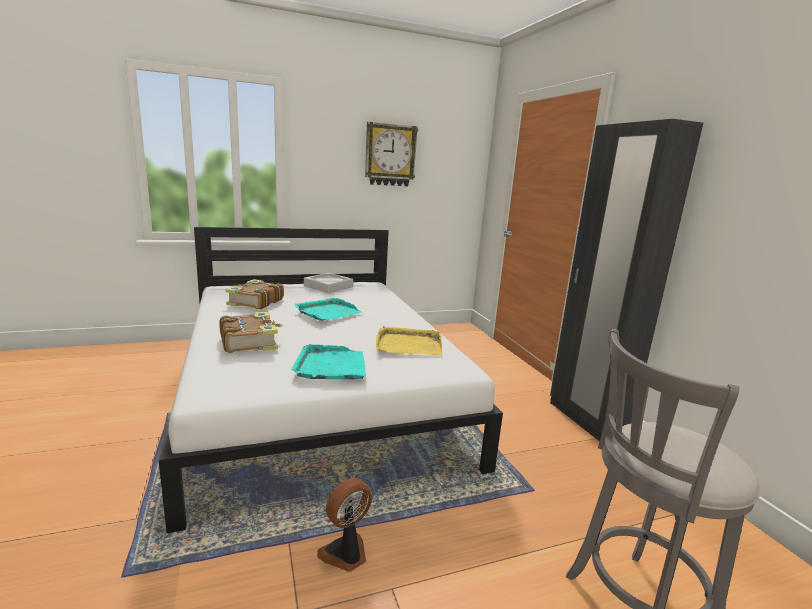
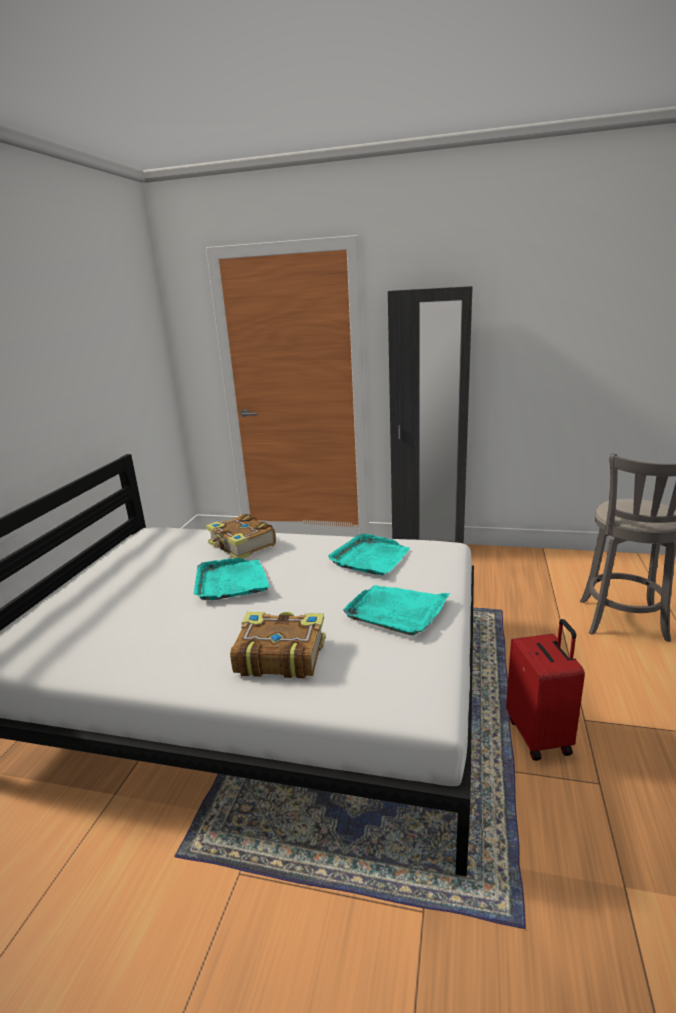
camera: 55 degrees left, 5 degrees up
(255, 302) = (118, 631): book -> book (242, 546)
(328, 286) = (124, 562): grey tray -> none
(346, 554) = (540, 735): fan -> red suitcase
(390, 155) = (84, 348): wall clock -> none
(408, 344) = (370, 558): yellow tray -> turquoise tray

